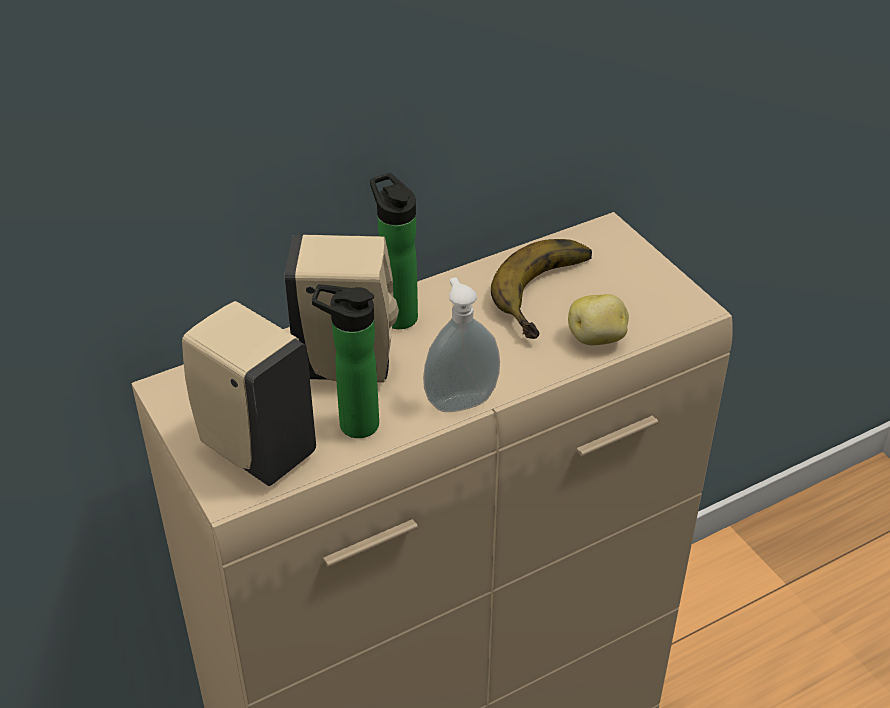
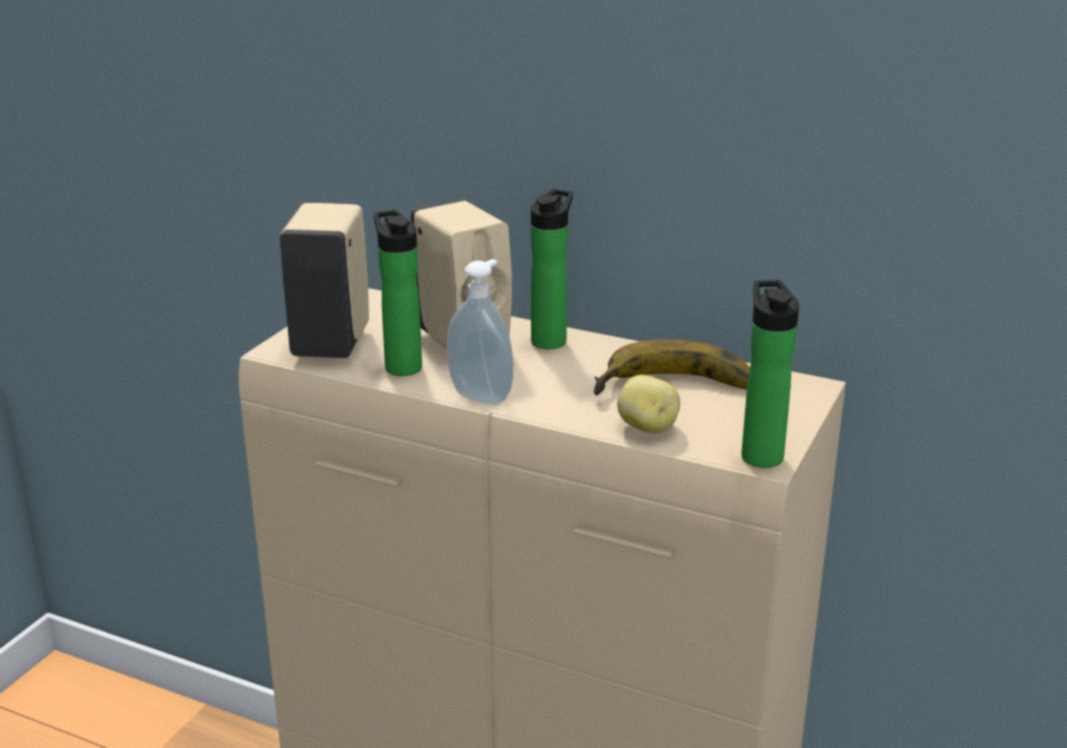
camera: 55 degrees right, 15 degrees down
(683, 305) = (760, 454): none -> bottle

